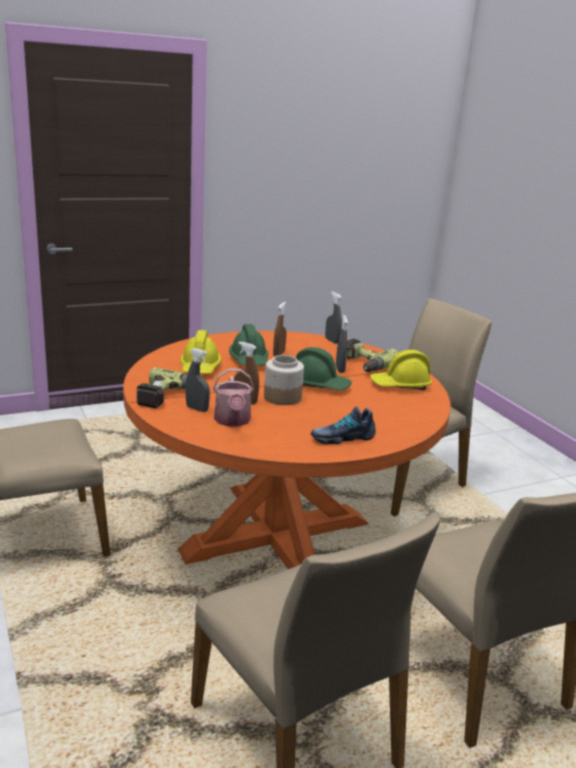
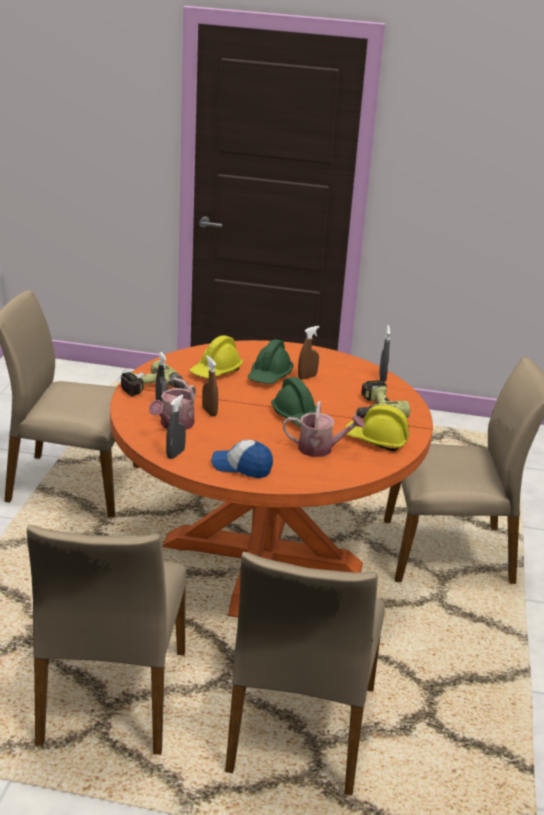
camera: 35 degrees right, 5 degrees up
(282, 397) = (245, 418): jar -> none
(340, 369) = (342, 408): grey spray bottle -> grey spray bottle (175, 454)
(342, 437) = (242, 467): shoe -> cap
(374, 404) = (320, 448): none -> watering can

